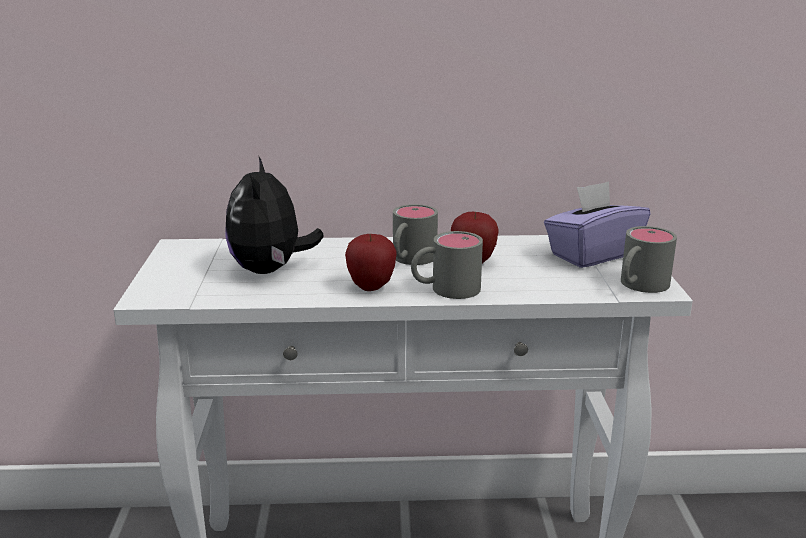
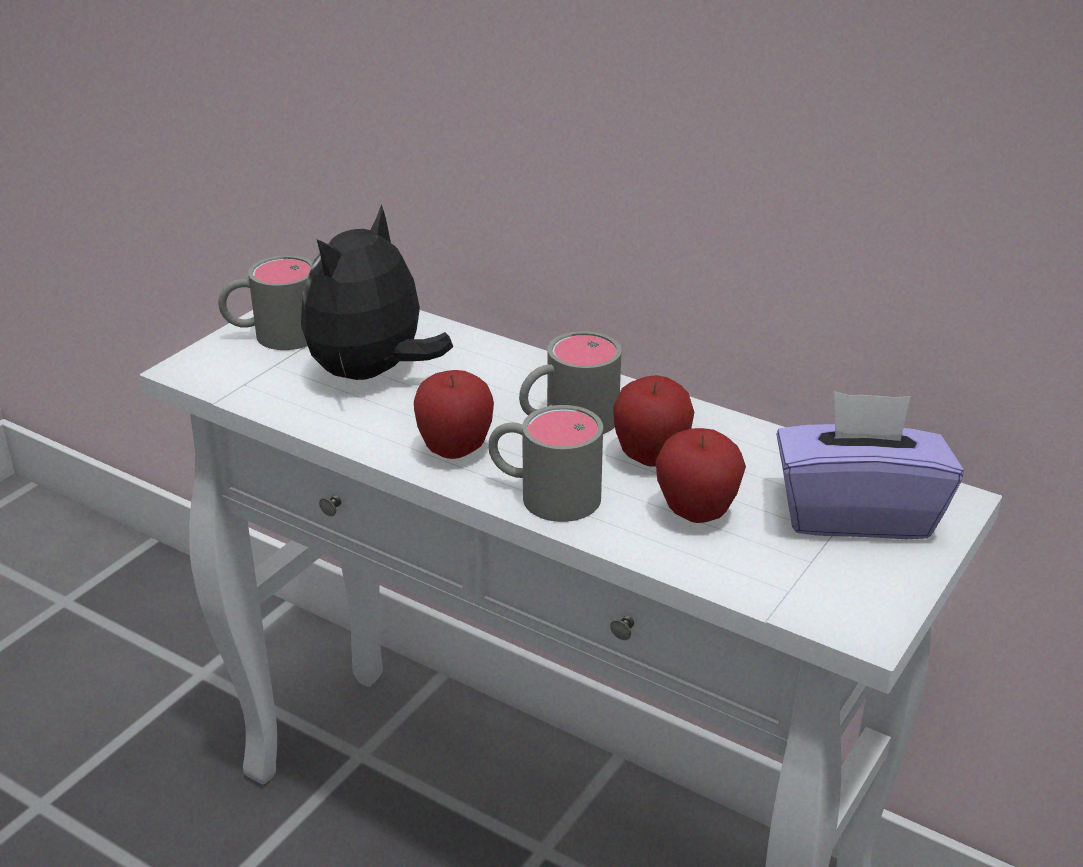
camera: 35 degrees right, 10 degrees up
(528, 275) = (696, 514): none -> apple
(639, 286) = (841, 605): grey mug -> grey mug (272, 335)

